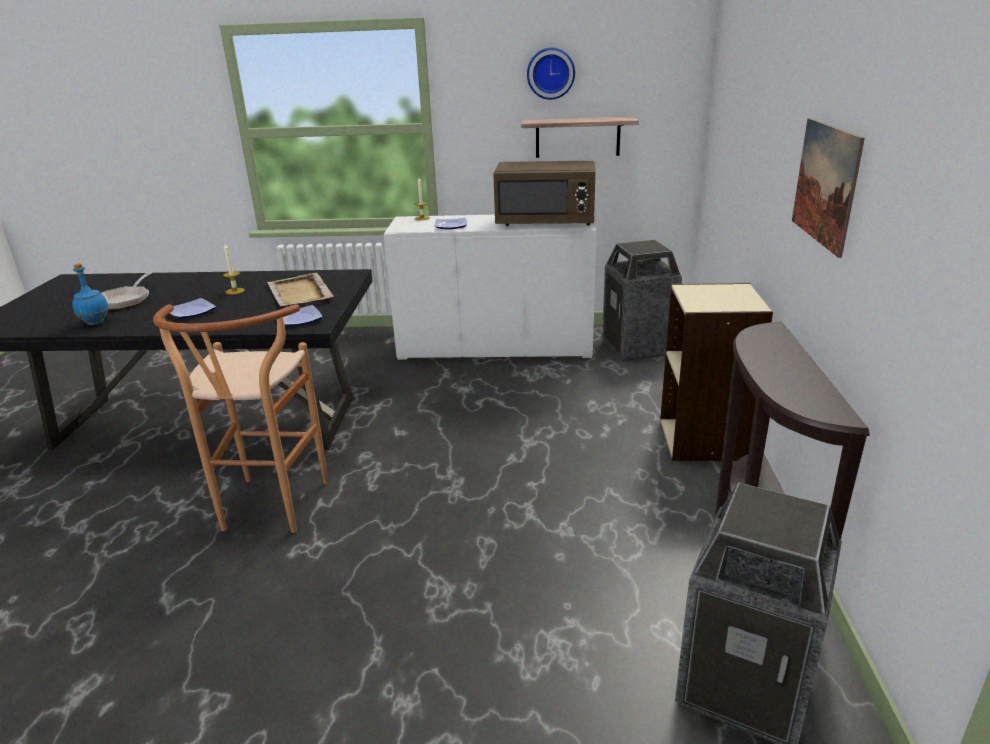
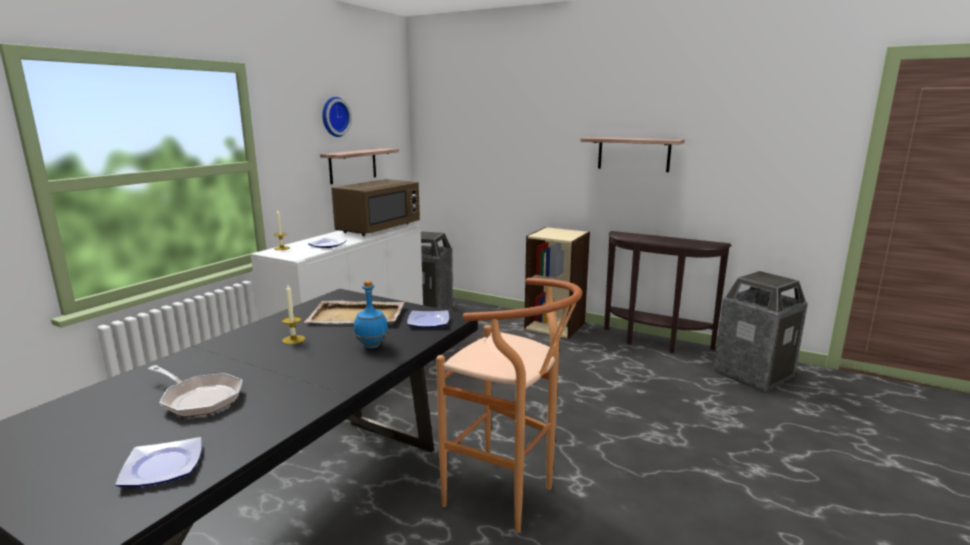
camera: 65 degrees left, 10 degrees down
(96, 323) = (263, 419): blue bottle -> blue bottle (372, 346)
(193, 312) = (325, 362): plate -> plate (164, 466)
(825, 184) = (633, 154): picture -> shelf

